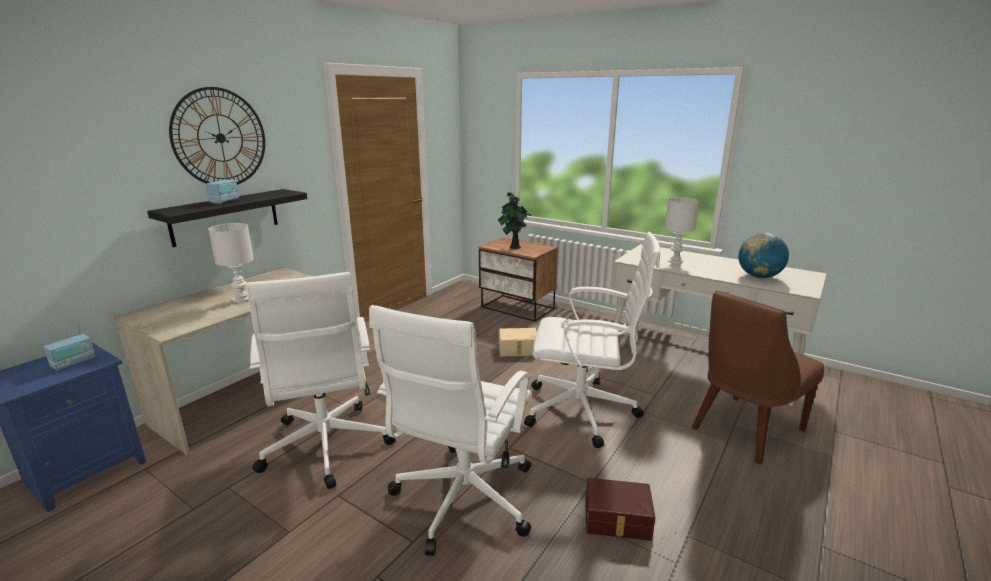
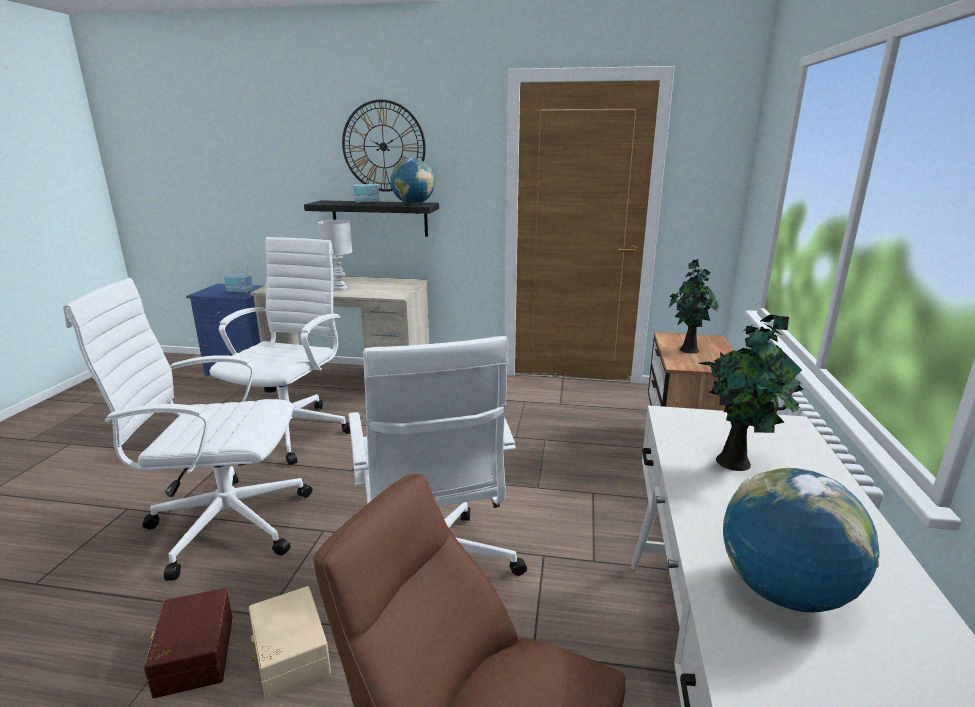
camera: 65 degrees right, 0 degrees up
(279, 193) = (413, 204): none -> globe
(326, 448) = (292, 431): white office chair -> white office chair turned 150 degrees clockwise
(518, 350) = (557, 480): beige storage box -> beige storage box (288, 654)
(675, 261) = (736, 462): white table lamp -> potted plant

